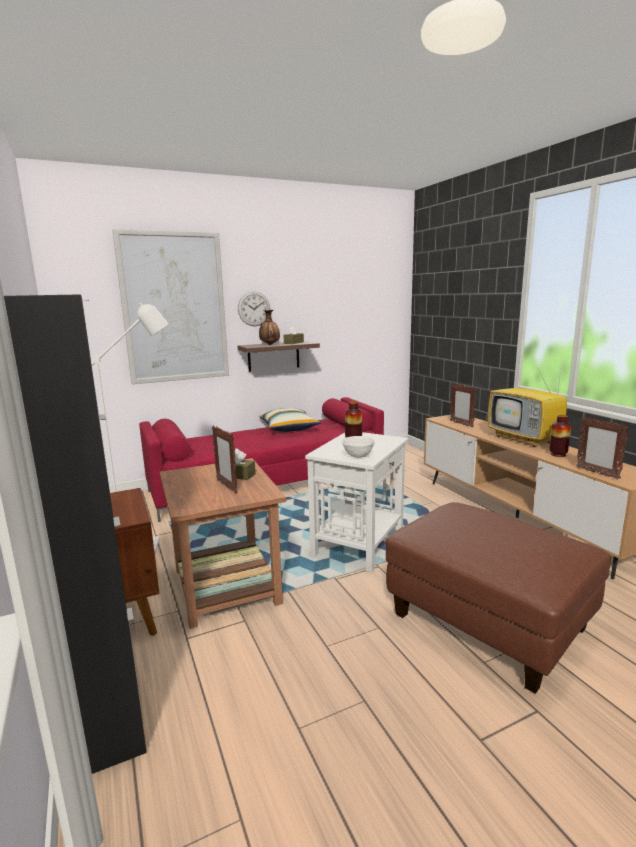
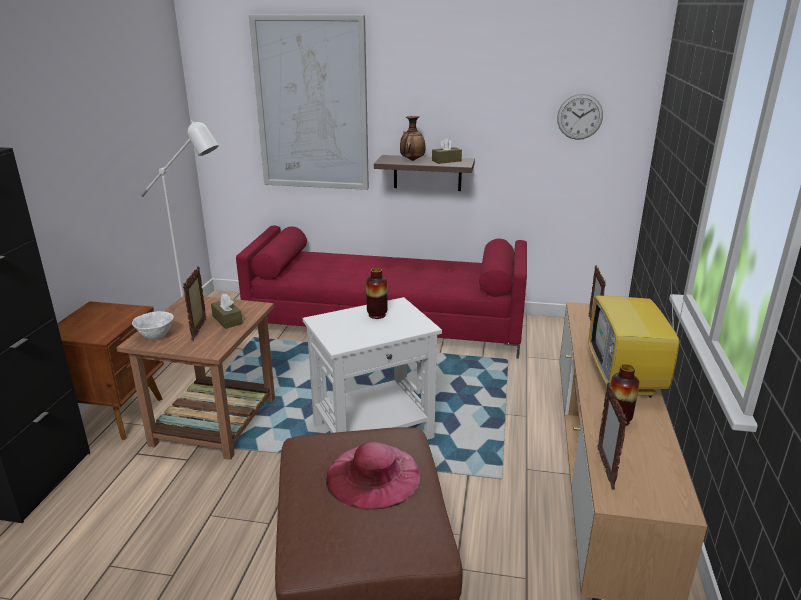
camera: 35 degrees right, 10 degrees up
(254, 309) = (405, 111): wall clock -> wall clock (579, 117)
(289, 428) = (423, 267): pillow -> none
(357, 456) = (340, 337): white bowl -> white bowl (155, 336)
(489, 528) = (373, 475): none -> pink hat

